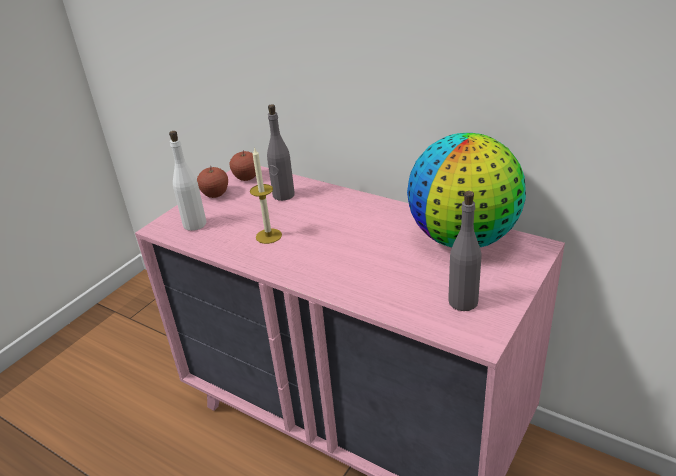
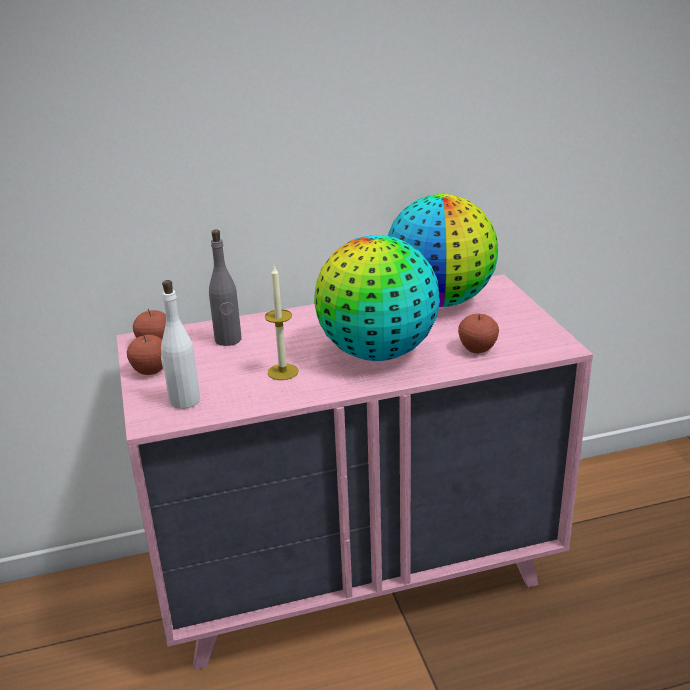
camera: 50 degrees left, 5 degrees down
(343, 256) = (378, 353): none -> globe
(412, 296) = (477, 349): none -> apple
(463, 301) = (513, 334): grey bottle -> none

